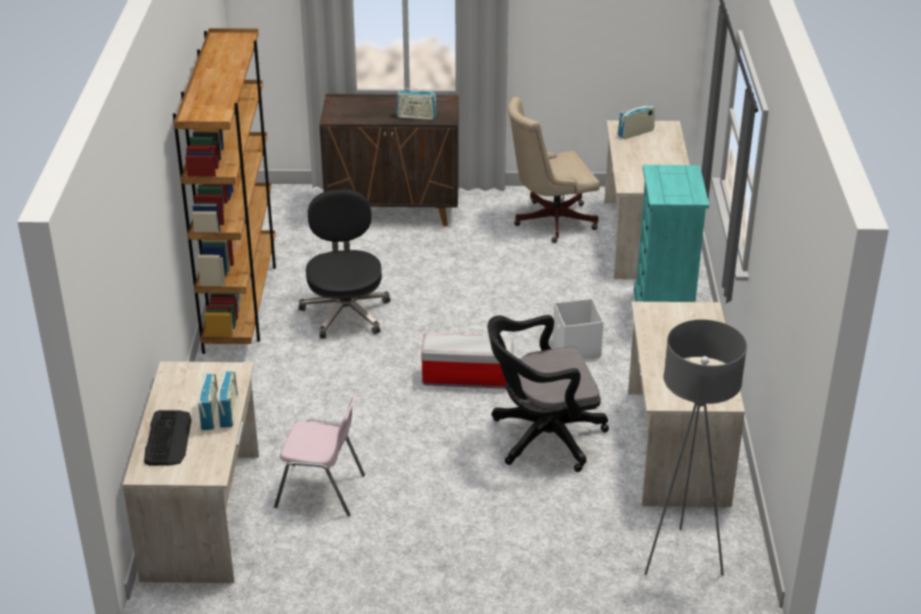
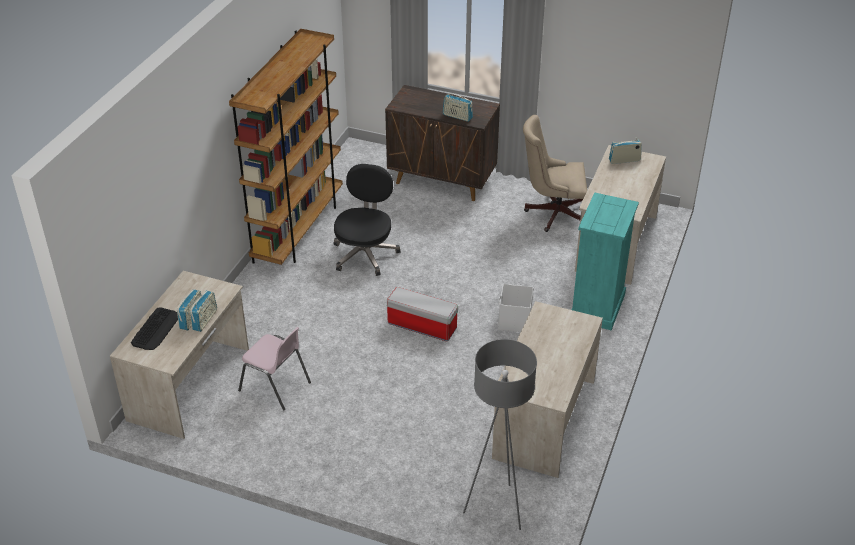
camera: 20 degrees right, 5 degrees up
(541, 438) = (449, 386): black office chair -> none

